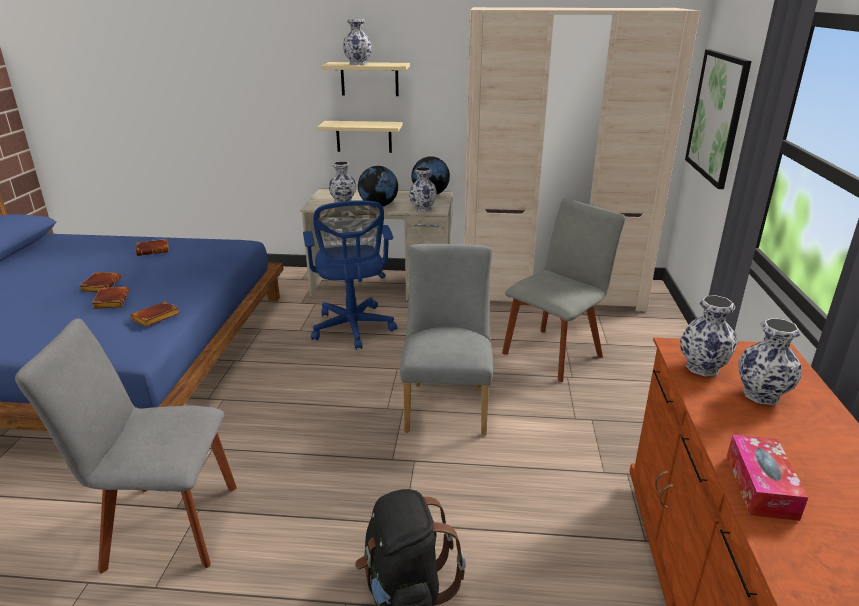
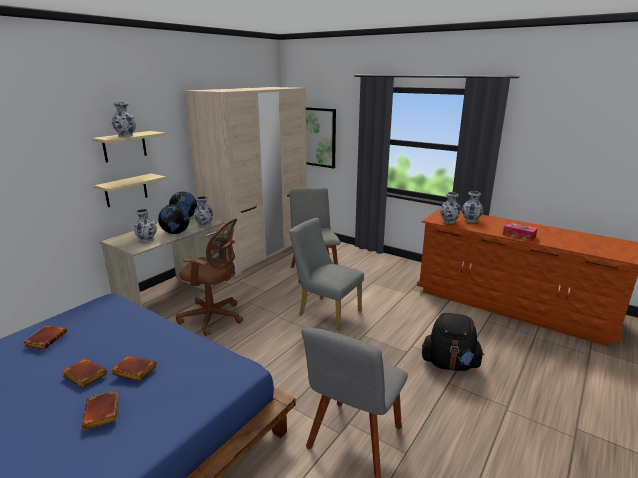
camera: 60 degrees left, 5 degrees down
(155, 318) = (197, 353): brown book -> brown book (103, 413)
(353, 329) = (214, 318): blue office chair -> brown office chair

